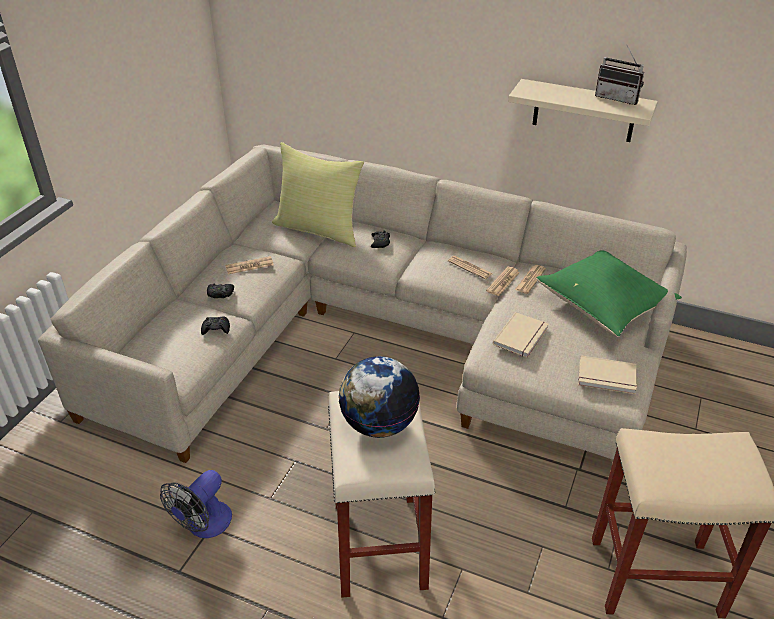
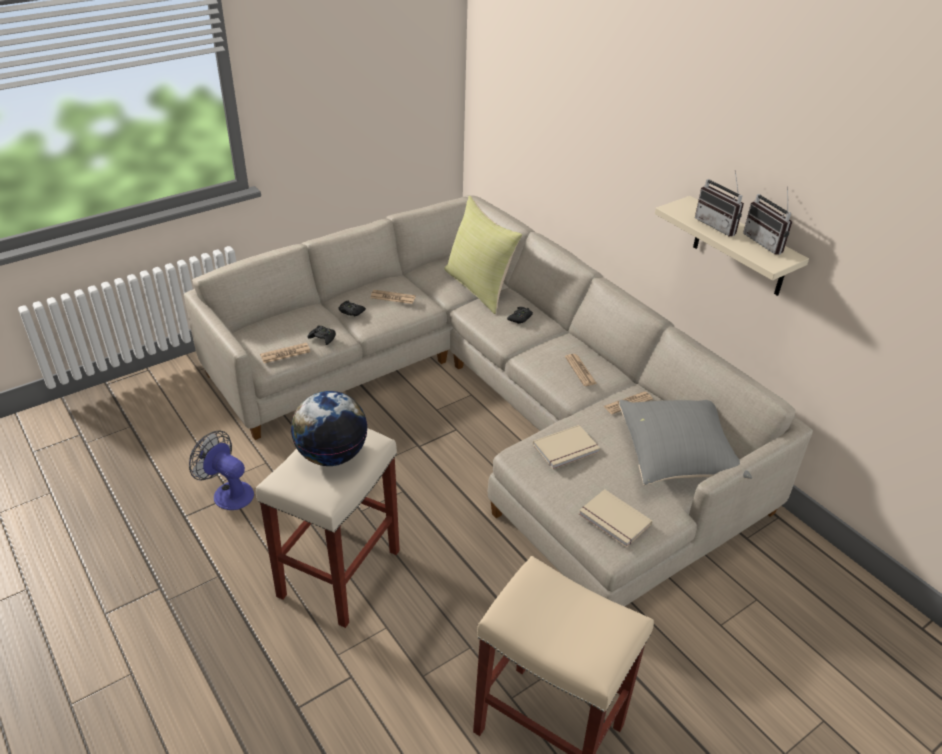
camera: 30 degrees right, 0 degrees up
(204, 526) = (228, 492): fan -> fan turned 60 degrees clockwise
(503, 282) = (600, 395): newspaper -> newspaper (285, 353)
(570, 95) = (719, 226): none -> radio
(605, 306) = (677, 457): green pillow -> grey pillow

